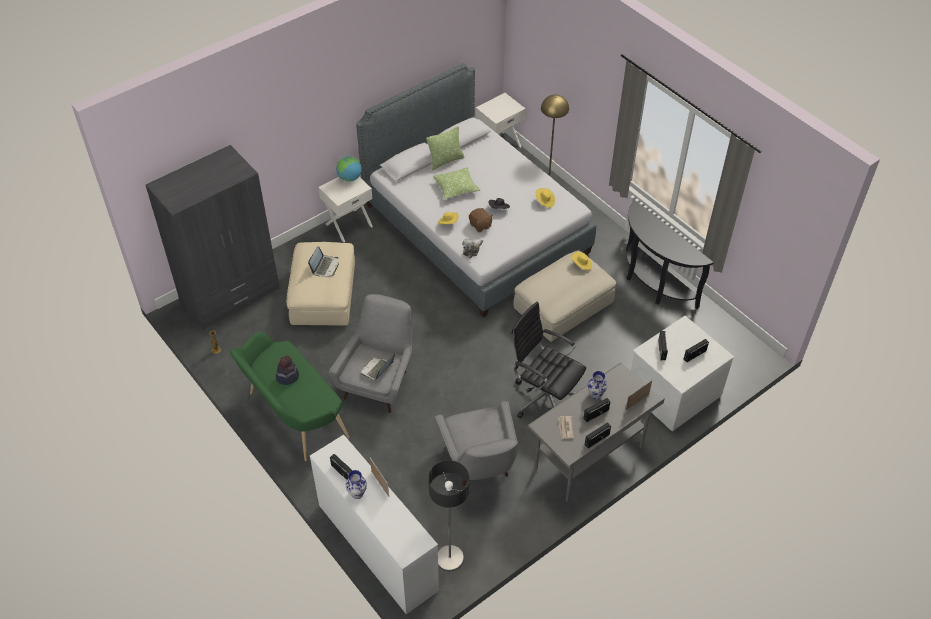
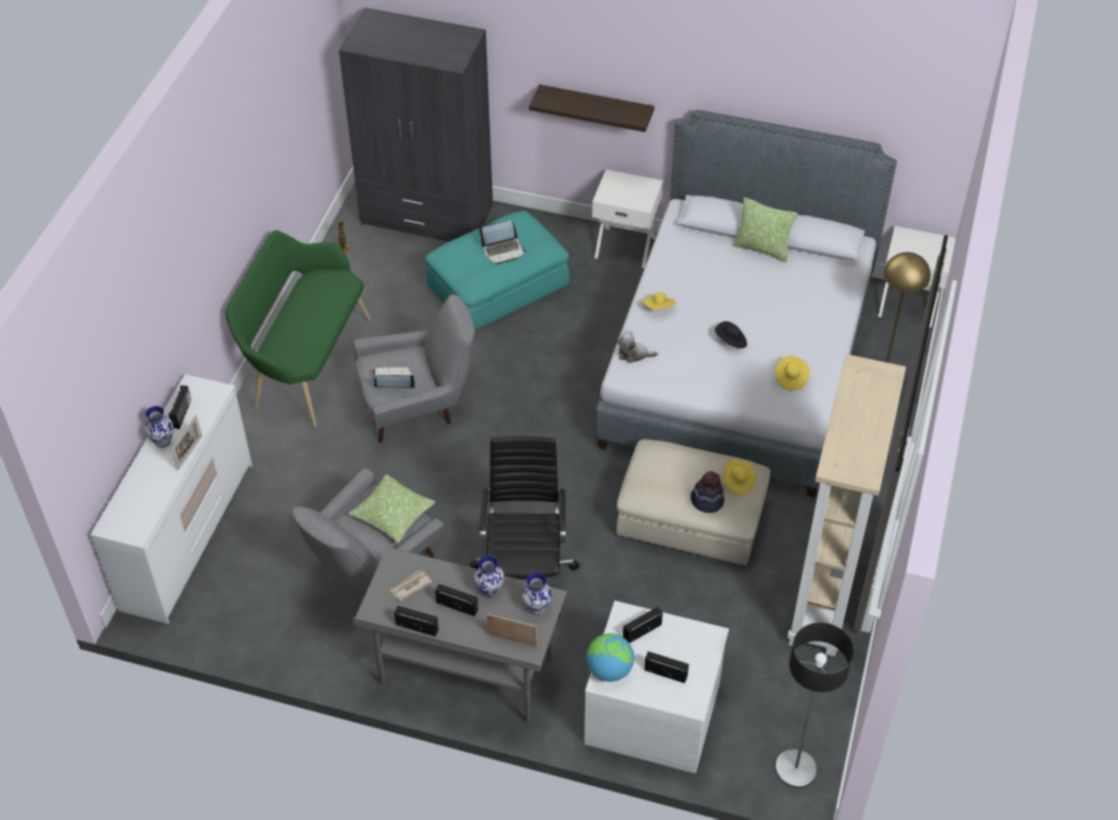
camera: 55 degrees right, 0 degrees up
(287, 376) = (309, 308): hat -> hat (707, 501)
(304, 150) = (596, 107): none -> shelf
(323, 295) = (498, 287): beige ottoman -> turquoise ottoman
(349, 178) = (646, 186): globe -> globe (609, 670)
(450, 558) = (218, 611): floor lamp -> floor lamp (795, 769)
(456, 188) = (725, 283): pillow -> pillow (393, 514)
(480, 225) = (682, 339): brown plush toy -> none
(623, 380) = (536, 607): none -> vase
(653, 284) = (825, 595): black console table -> beige bookcase

